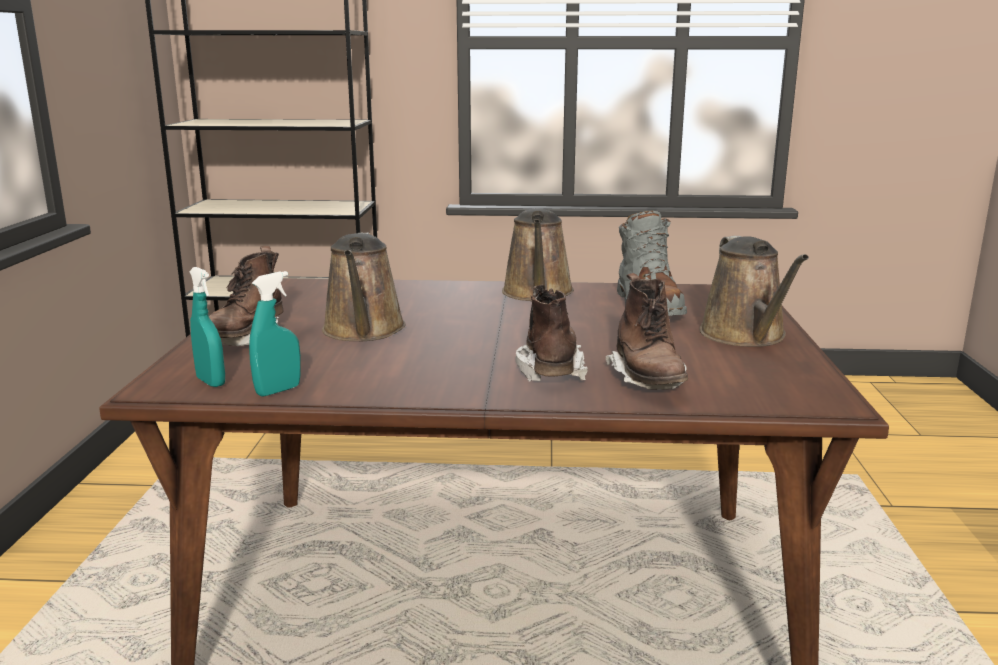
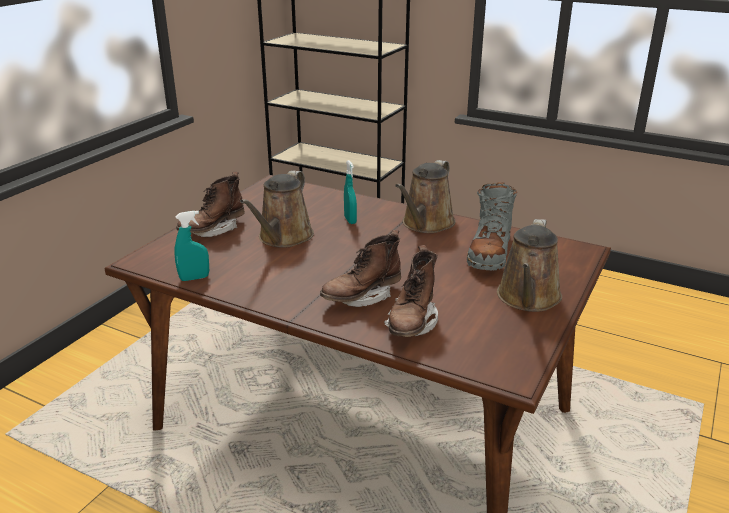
camera: 25 degrees right, 10 degrees up
(211, 382) = (167, 262): turquoise spray bottle -> turquoise spray bottle (350, 220)
(550, 368) = (362, 297): brown boot -> brown boot turned 150 degrees counterclockwise

